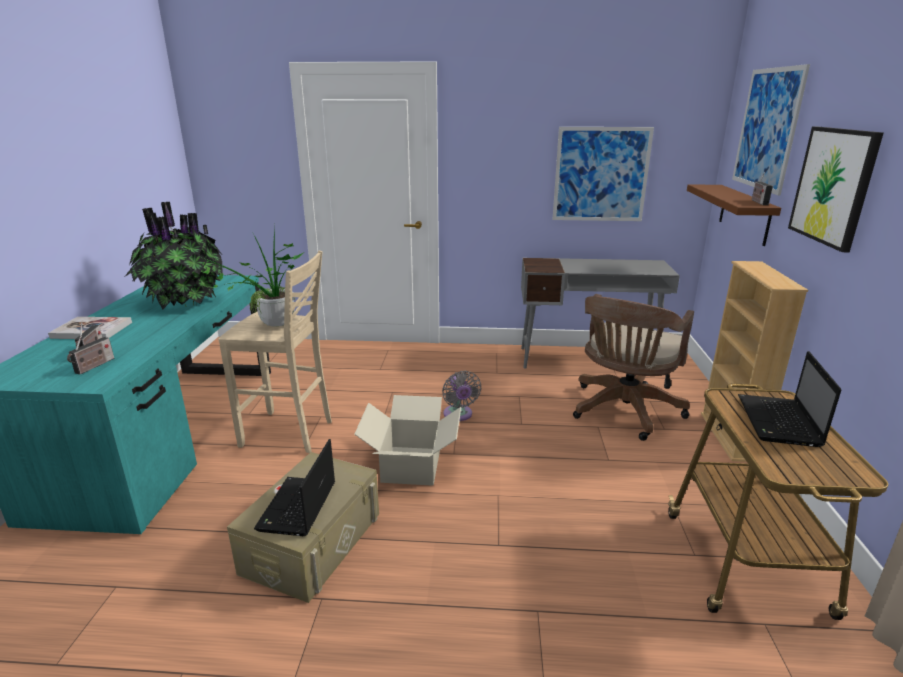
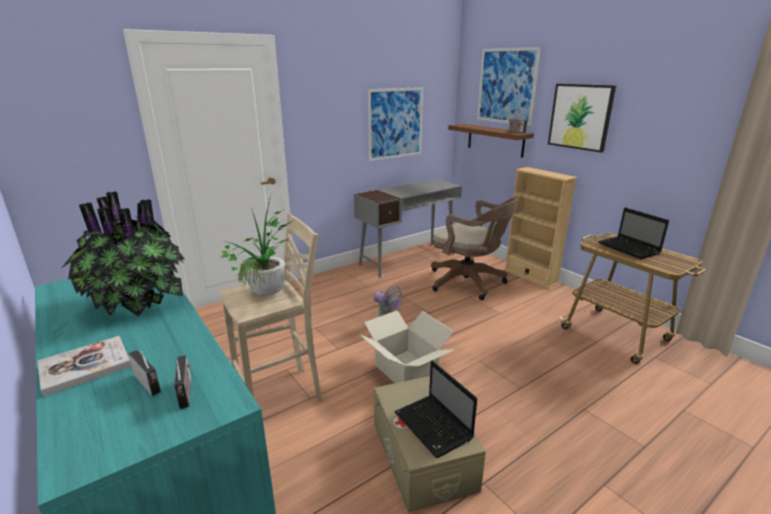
camera: 40 degrees left, 0 degrees up
(623, 412) = (469, 283): brown office chair -> brown office chair turned 45 degrees counterclockwise

